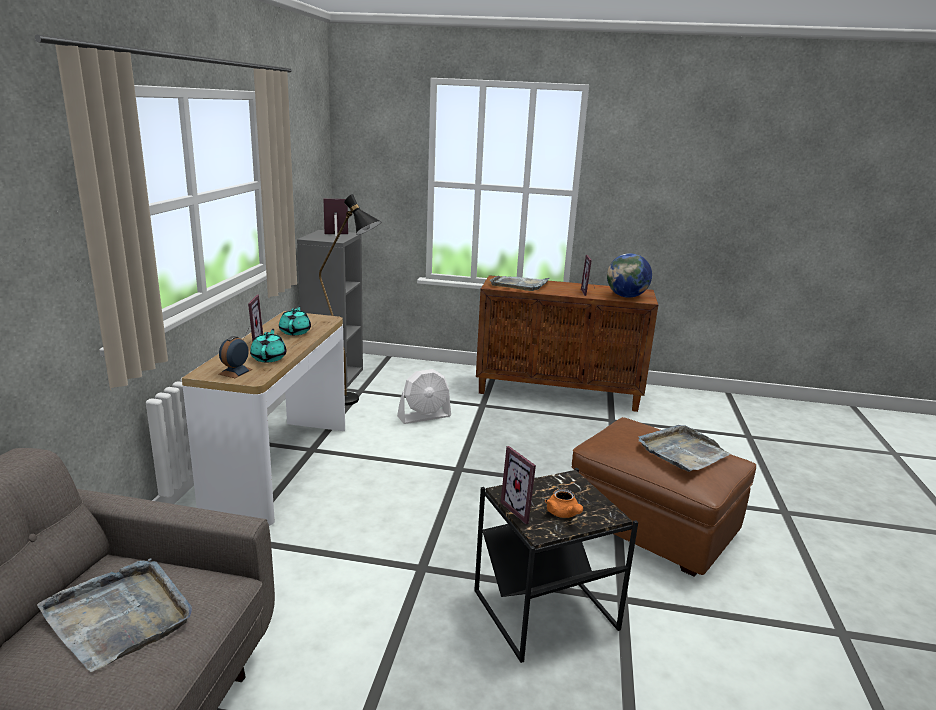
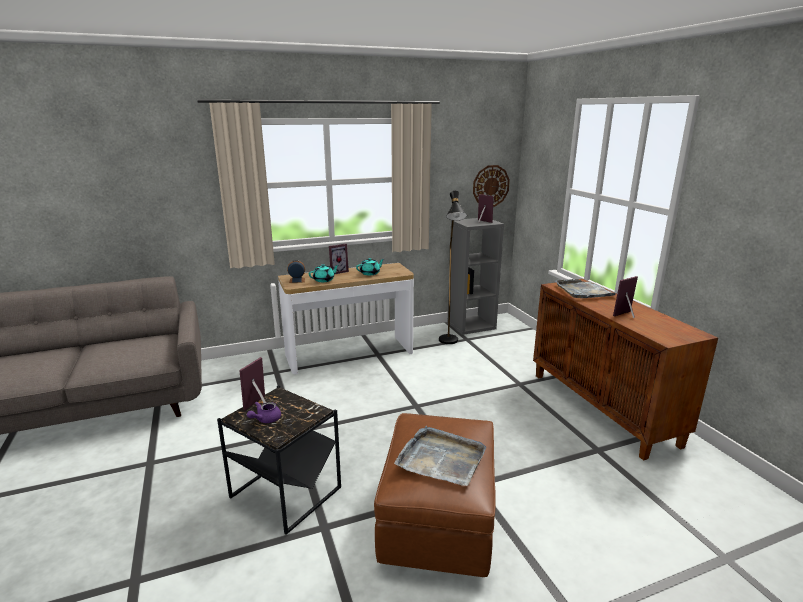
camera: 60 degrees right, 0 degrees up
(120, 616) = (130, 350): grey tray -> none
(317, 187) = (490, 186): none -> wall clock
(424, 416) = (467, 370): white fan -> none
(563, 514) = (265, 419): orange teapot -> purple teapot
(626, 296) = (656, 330): globe -> none

